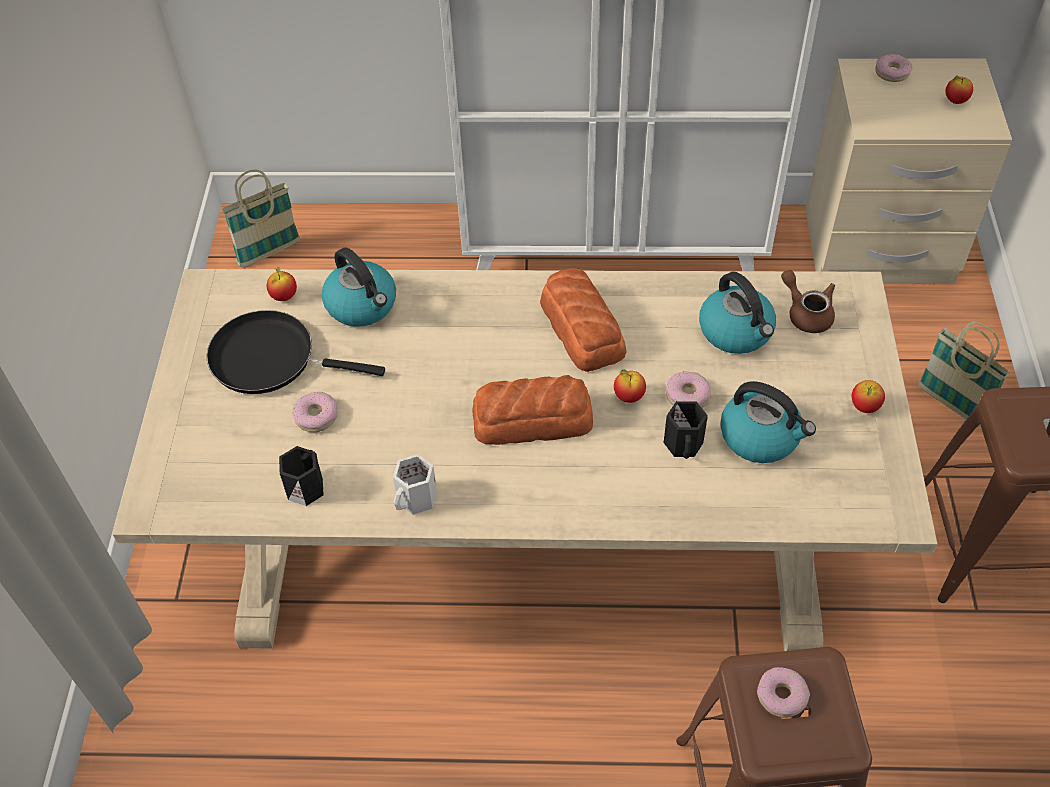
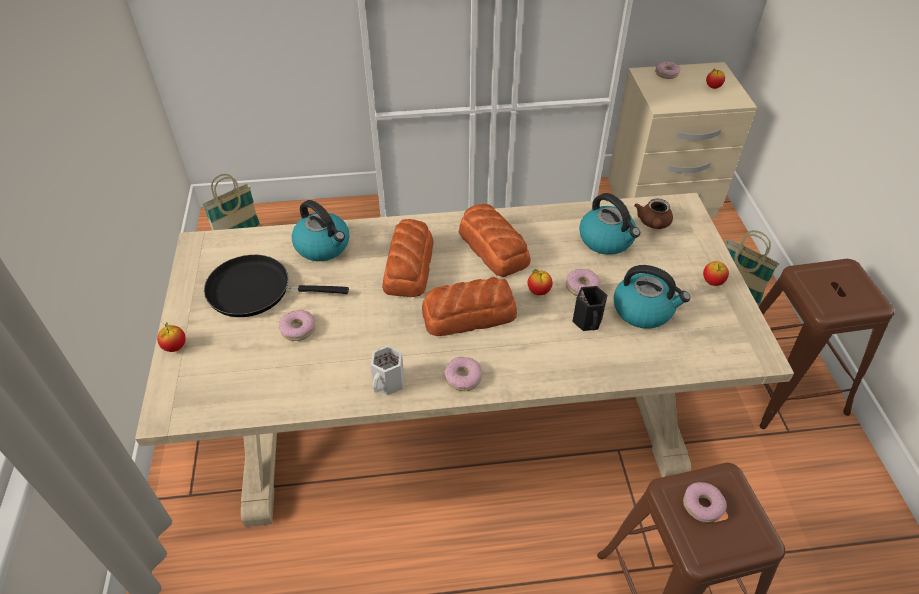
camera: 10 degrees left, 5 degrees down
(284, 296) = (261, 245): apple -> apple (175, 347)
(305, 487) = (296, 383): black mug -> none
(468, 343) = (409, 265): none -> bread
(509, 502) = (463, 377): none -> donut
(806, 313) = (653, 223): brown teapot -> brown teapot turned 120 degrees counterclockwise

